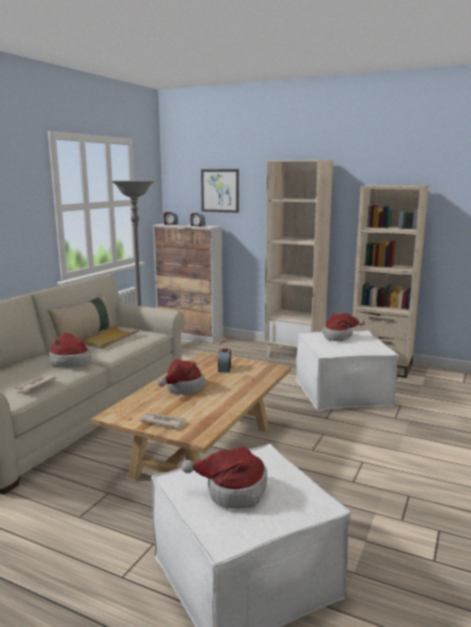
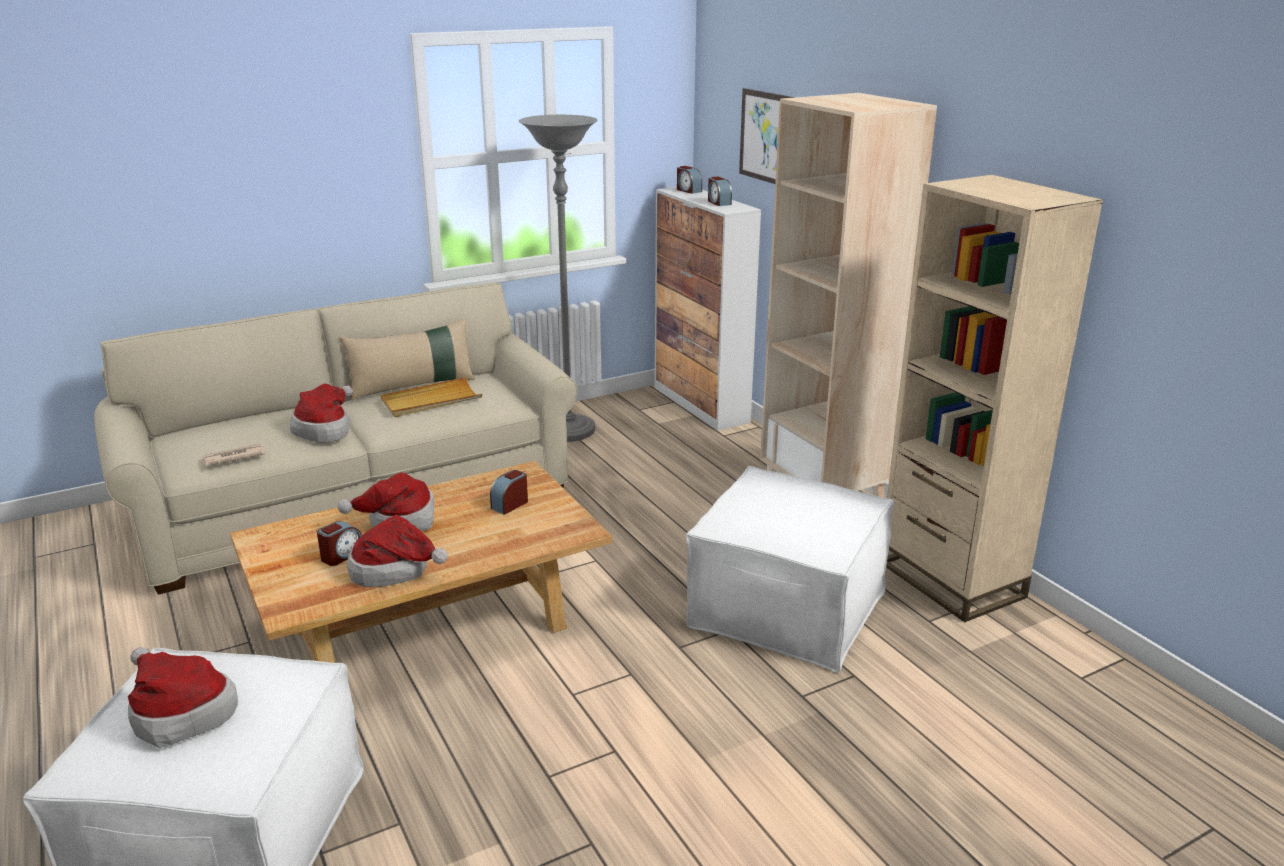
camera: 35 degrees right, 10 degrees up
(162, 422) = (288, 571): newspaper -> none
(179, 408) = (342, 555): none -> alarm clock
(339, 336) = (802, 497): hat -> hat (396, 571)

